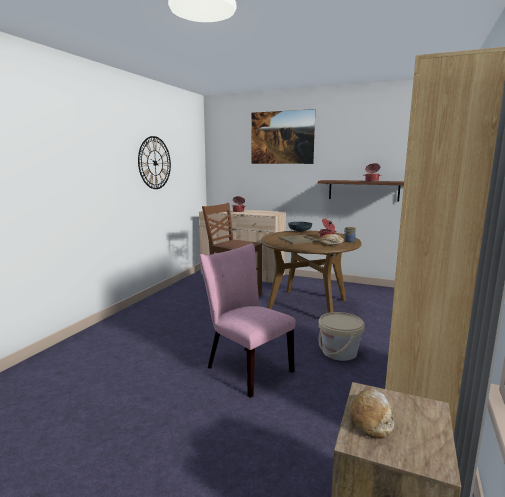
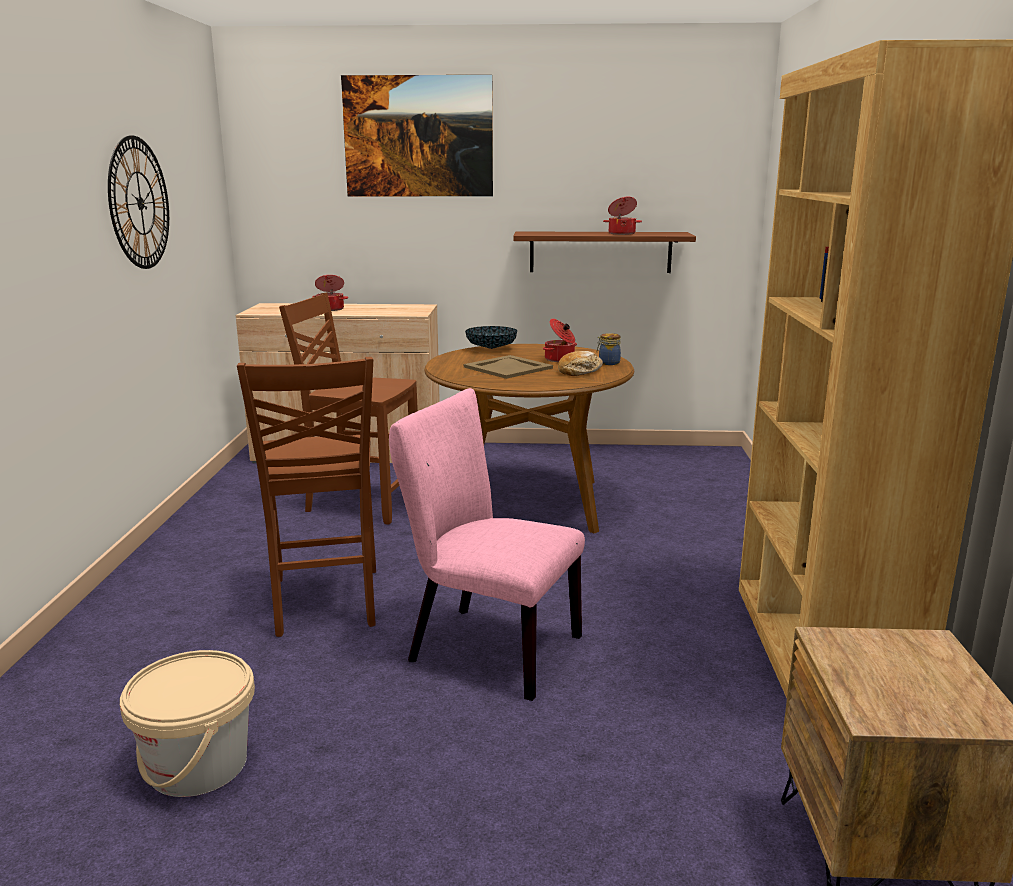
camera: 20 degrees left, 5 degrees up
(190, 335) = (324, 603): none -> brown chair
(339, 352) = (640, 585): beige bucket -> beige bucket (198, 765)
(371, 419) = (868, 677): bread -> none

